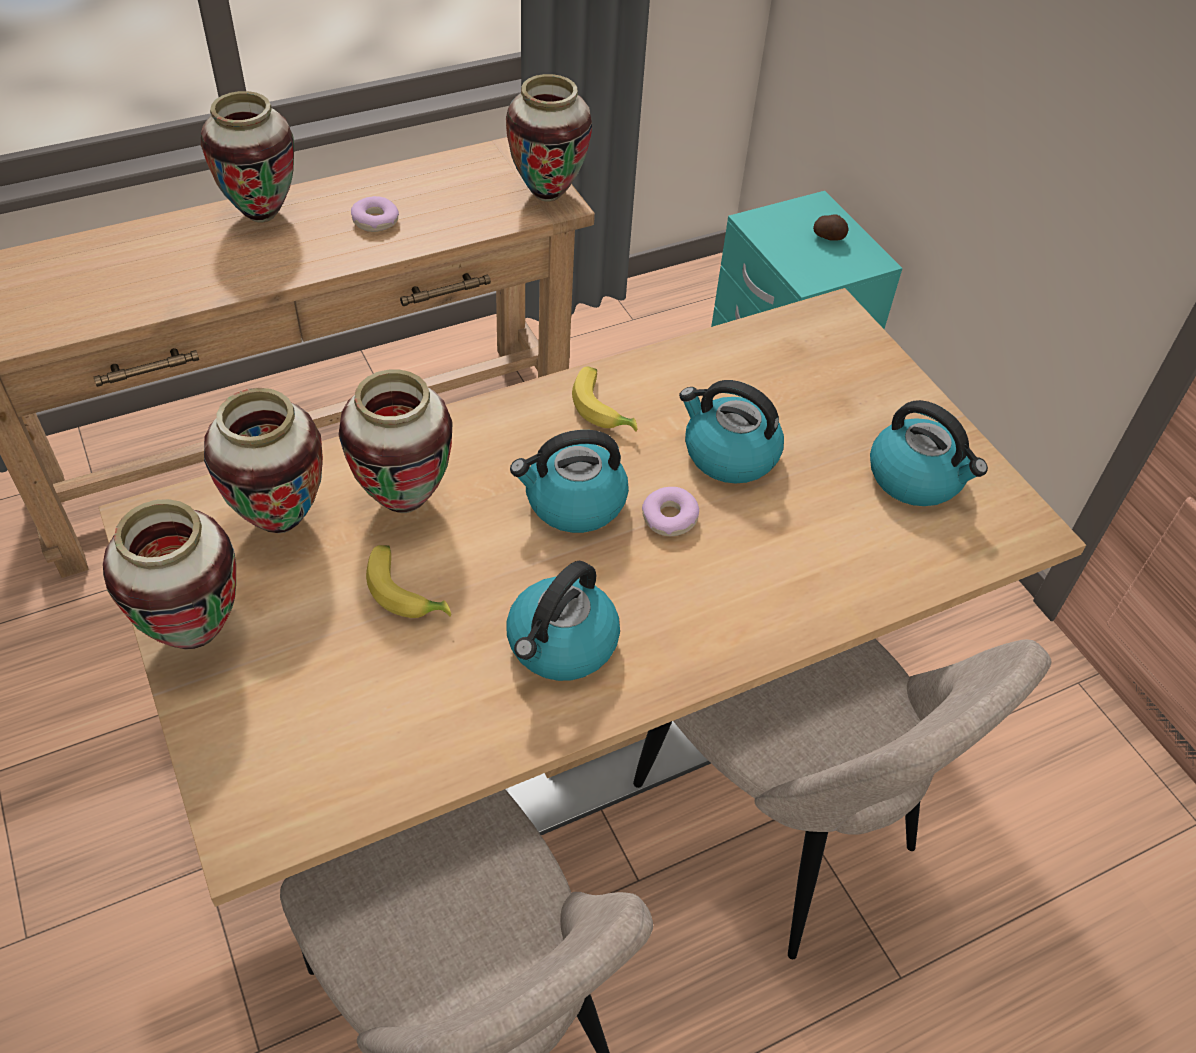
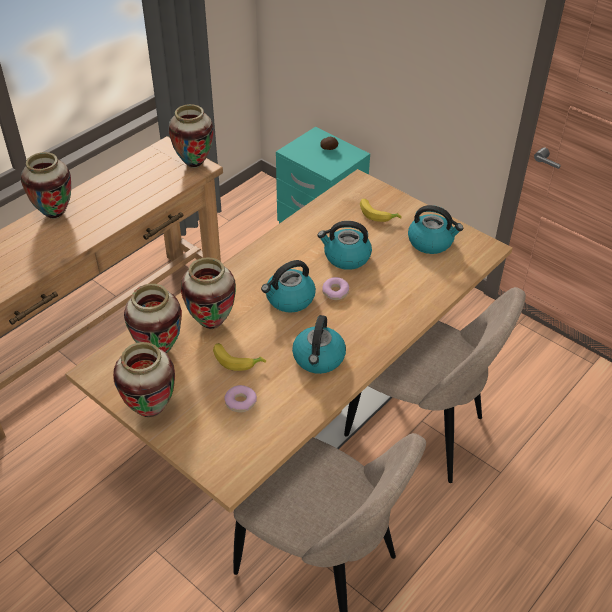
camera: 20 degrees left, 5 degrees down
(375, 221) = (116, 201): donut -> donut (240, 402)
(604, 408) = (279, 254): banana -> banana (378, 214)

